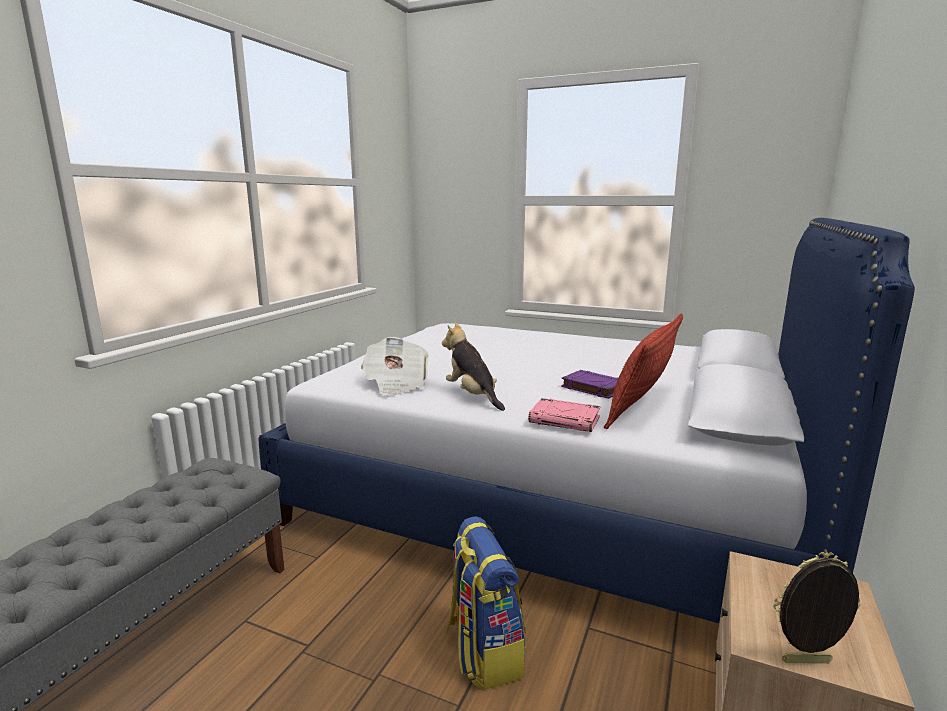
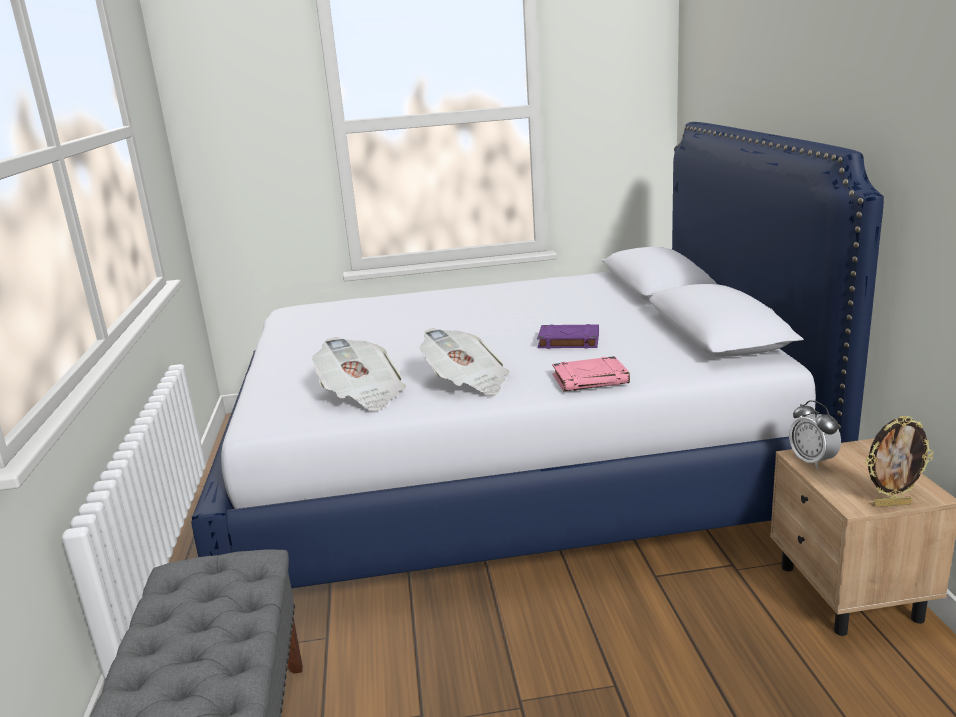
camera: 30 degrees left, 5 degrees up
(472, 396) = (467, 383): plush toy -> newspaper
(483, 651) = (591, 636): backpack -> none
(641, 405) = (632, 346): pillow -> none
(759, 576) = (812, 461): none -> alarm clock
(807, 663) = (891, 504): picture frame -> picture frame turned 150 degrees counterclockwise

